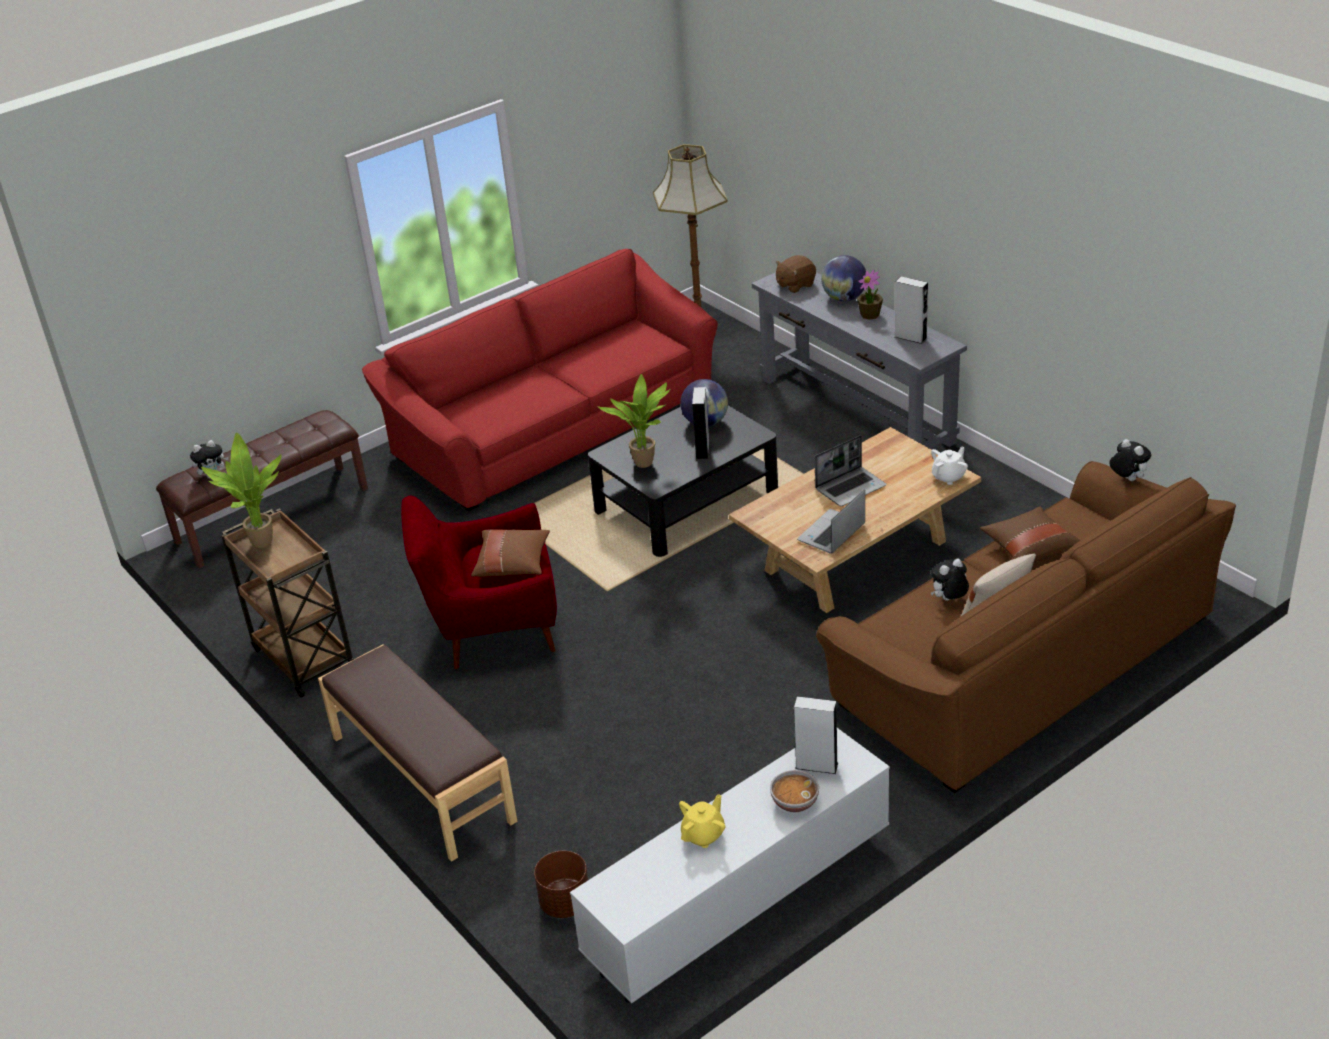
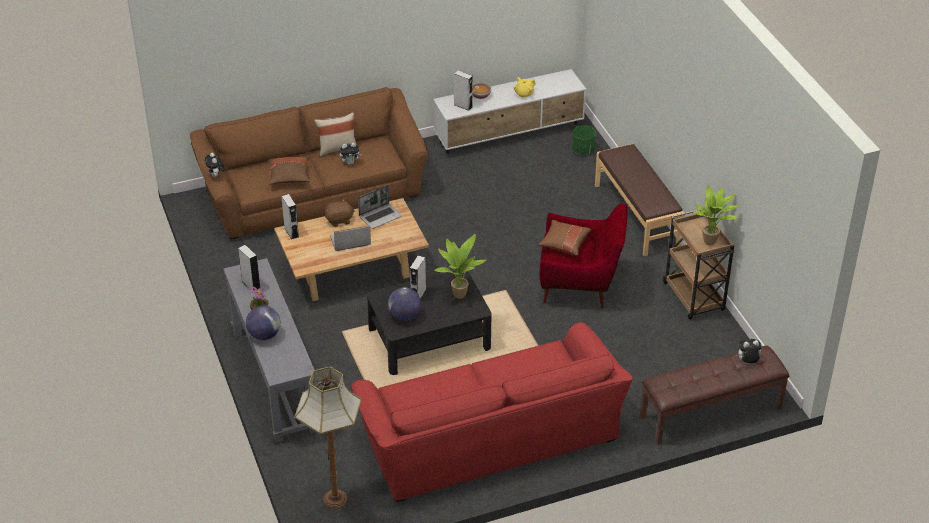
camera: 165 degrees left, 5 degrees up
(565, 903) = (583, 150): brown planter -> green planter
(795, 285) = (287, 360): brown plush toy -> brown plush toy (339, 220)
(948, 477) = (291, 232): white teapot -> grey speaker

